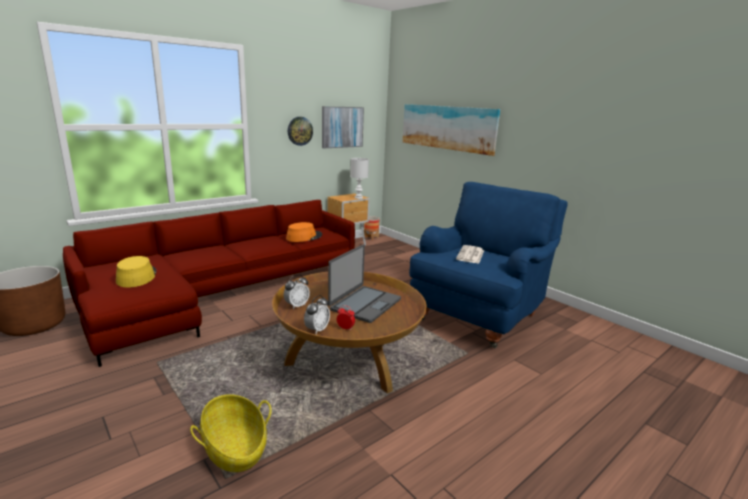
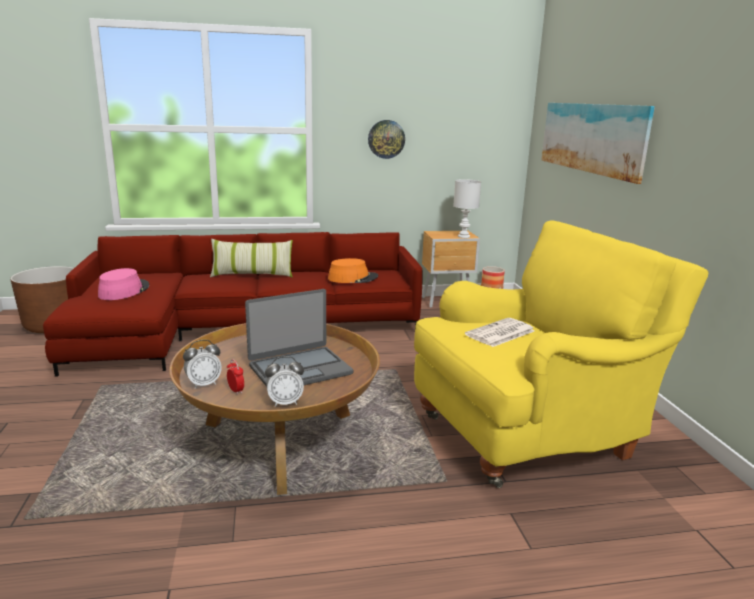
camera: 30 degrees right, 0 degrees up
(136, 277) = (124, 291): yellow hat -> pink hat
(224, 246) = (252, 274): none -> pillow
(234, 448) = (64, 493): basket -> none
(296, 306) = (223, 352): alarm clock -> alarm clock (285, 402)
(342, 127) = (453, 135): picture -> none
(479, 315) = (530, 435): blue armchair -> yellow armchair

